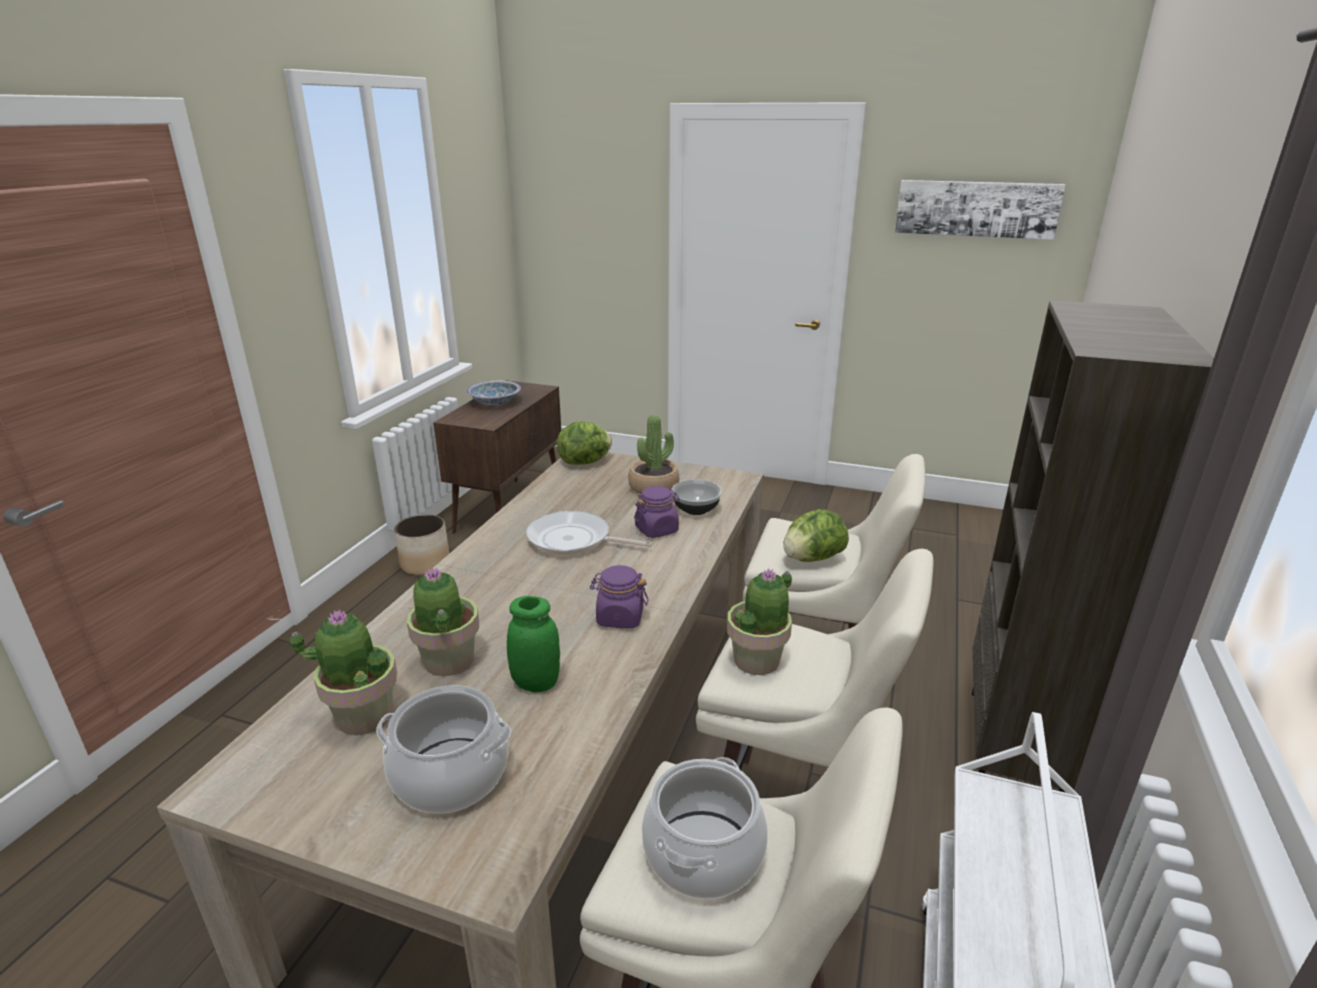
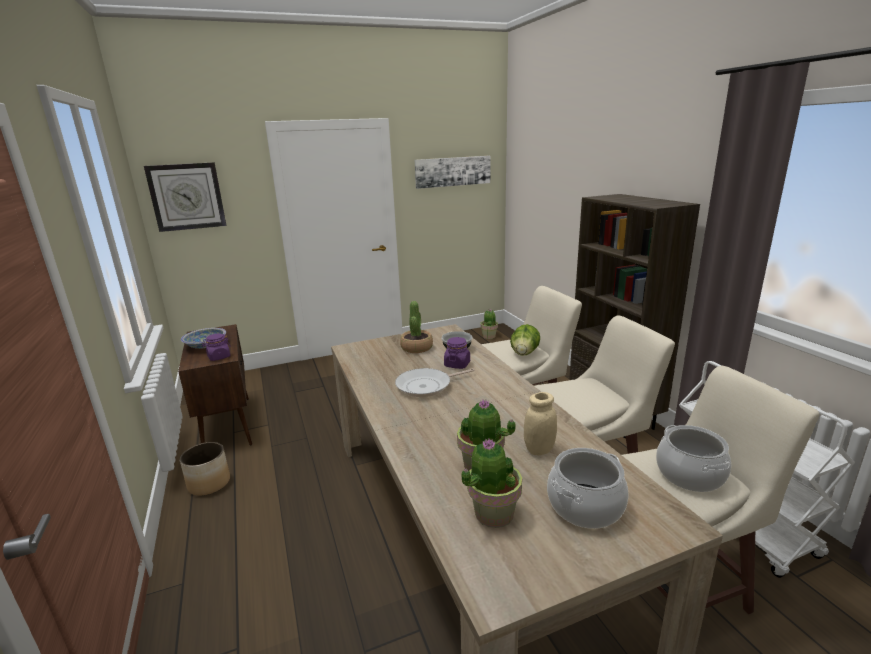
camera: 40 degrees left, 5 degrees down
(536, 683) = (539, 449): green jar -> beige jar
(561, 205) = (187, 196): none -> wall clock
(585, 462) = (355, 350): lettuce -> none
(619, 617) = (517, 406): purple jar -> purple jar (219, 357)
(757, 660) = (578, 400): potted plant -> potted plant (489, 336)

